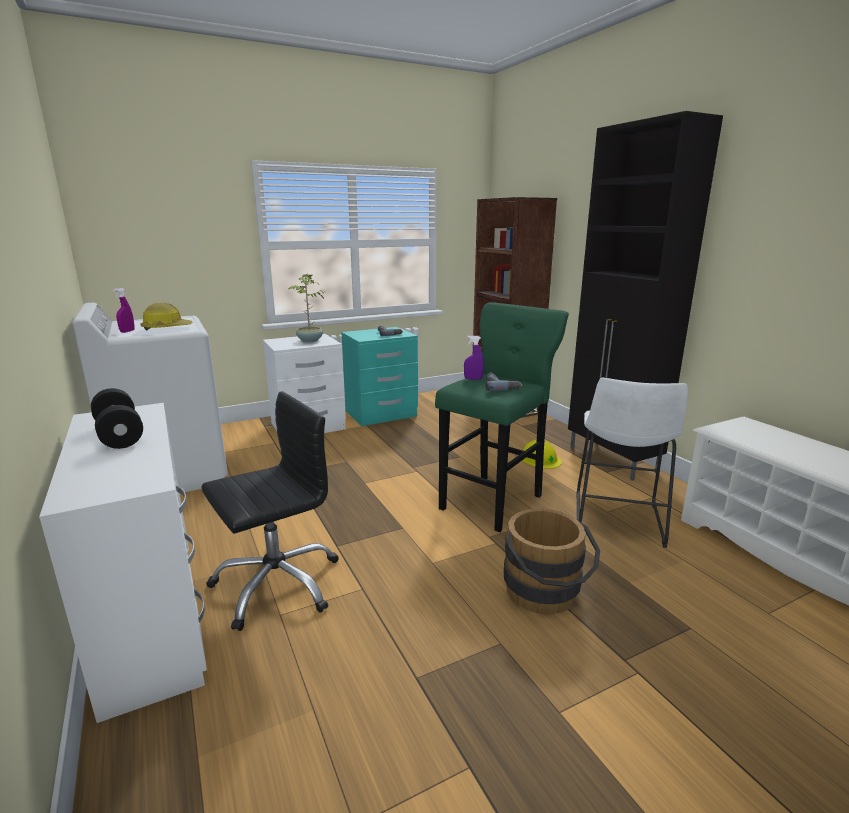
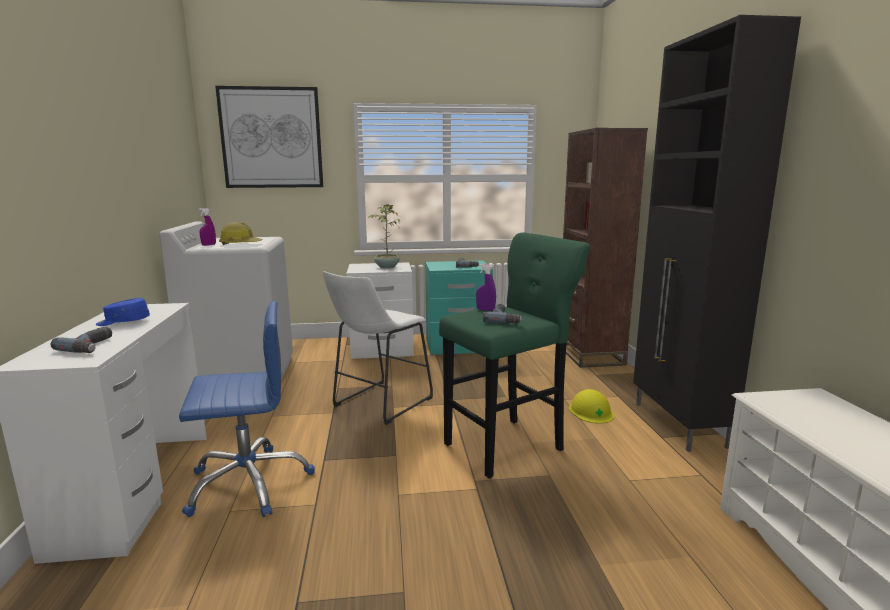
camera: 20 degrees right, 5 degrees down
(119, 434) = (123, 322): black dumbbell -> blue cap
(130, 467) = (93, 346): none -> power drill
(157, 199) = (271, 138): none -> picture
(277, 584) = (249, 483): black office chair -> blue office chair
(545, 595) = (489, 554): brown bucket -> none
(617, 522) = (633, 494): white stool -> white stool (379, 404)

